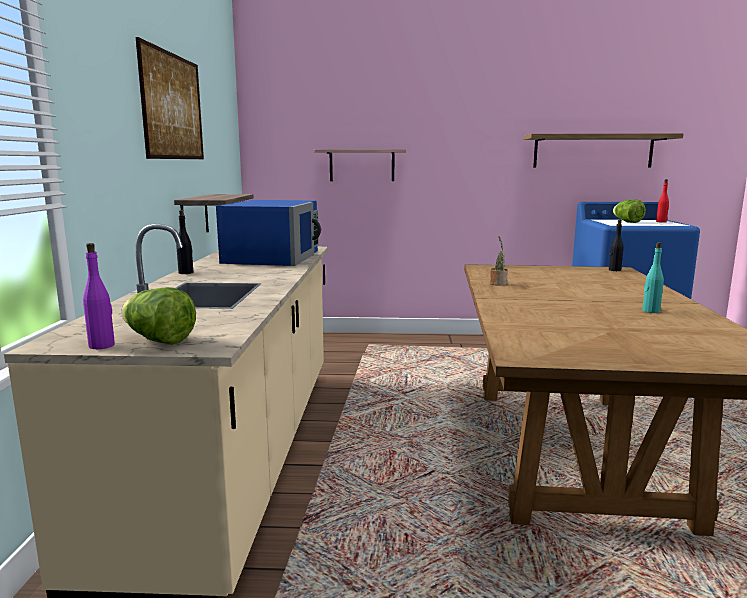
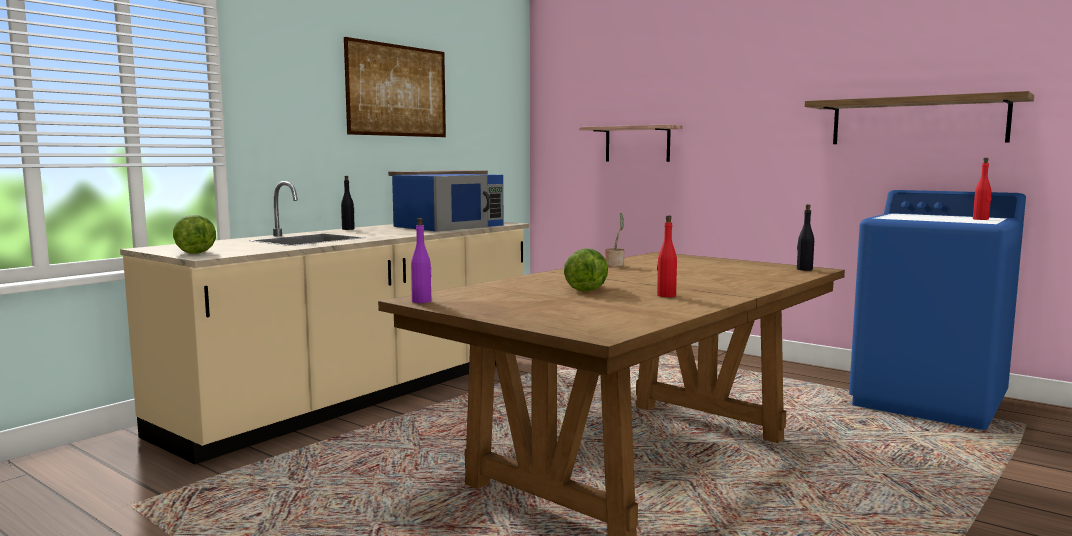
camera: 35 degrees right, 5 degrees down
(102, 345) = (164, 251): purple bottle -> purple bottle (422, 301)
(627, 222) = (923, 217): lettuce -> lettuce (587, 288)
(650, 311) = (666, 295): turquoise bottle -> red bottle

